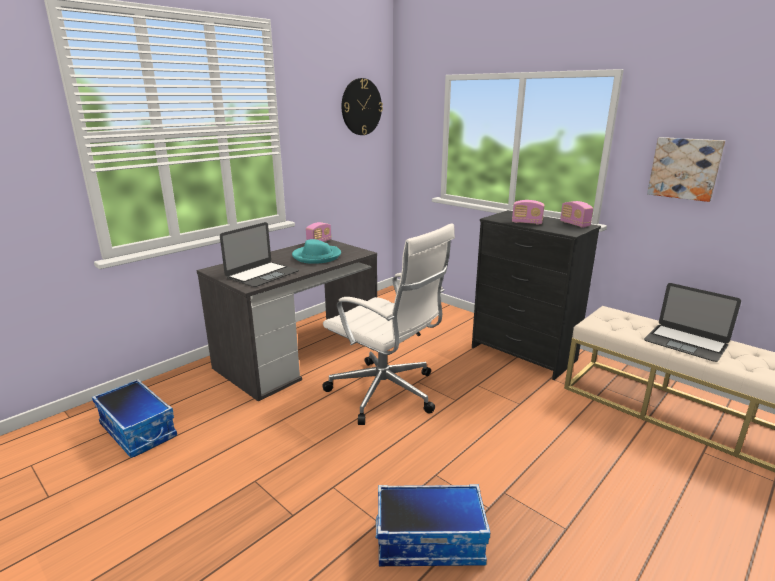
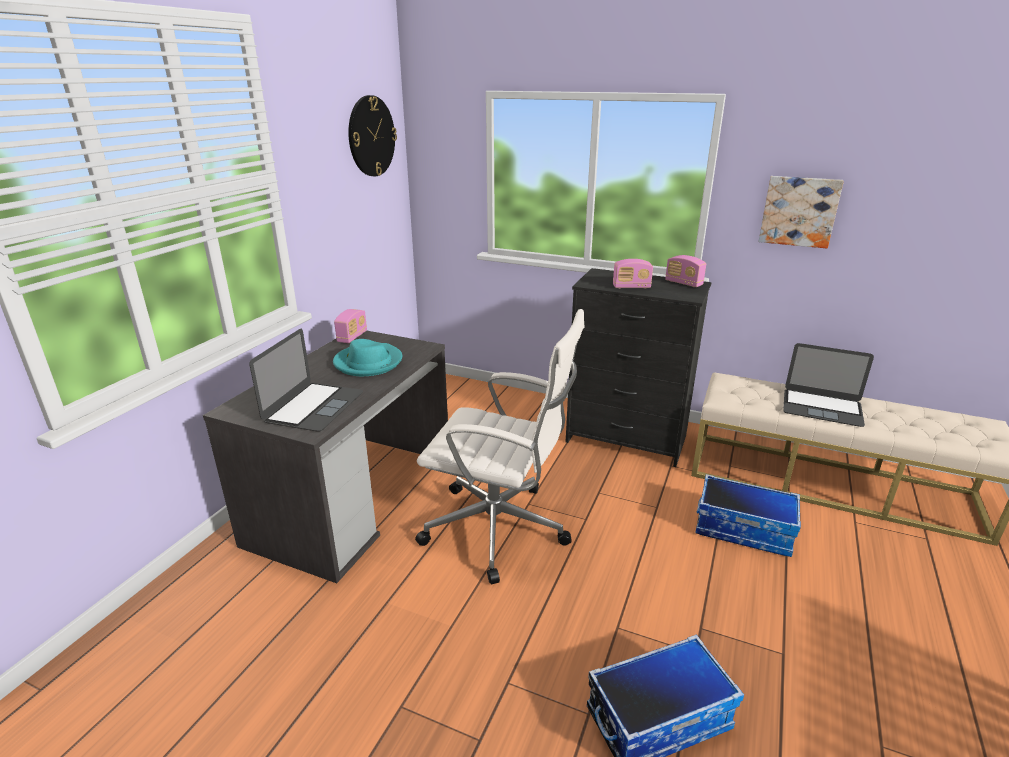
camera: 20 degrees left, 5 degrees up
(139, 430) = (179, 679): storage box -> storage box (744, 529)

